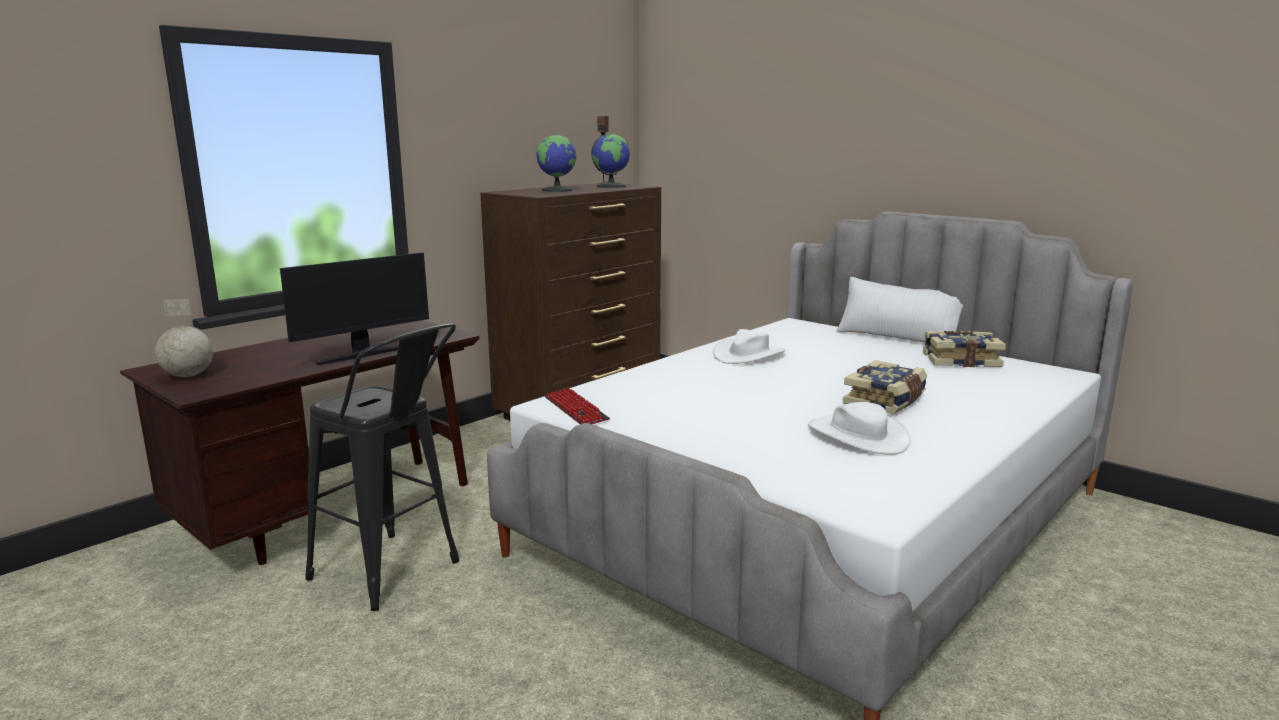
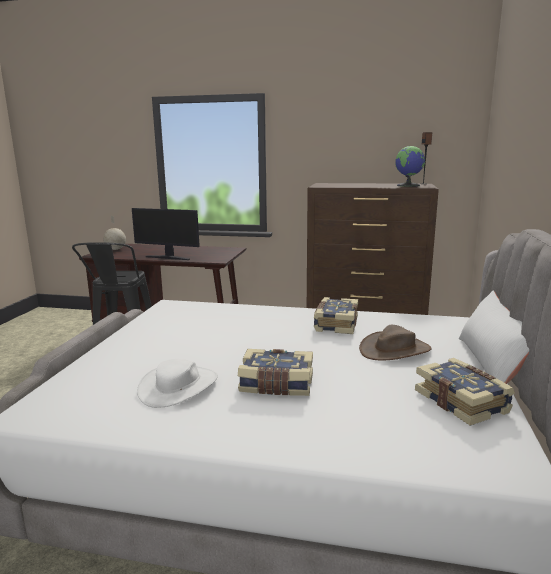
camera: 60 degrees right, 0 degrees up
(558, 190) = (356, 185): globe -> none
(576, 409) = (167, 310): keyboard -> none
(748, 355) = (335, 324): white hat -> book
(841, 352) = (394, 350): none -> brown hat

